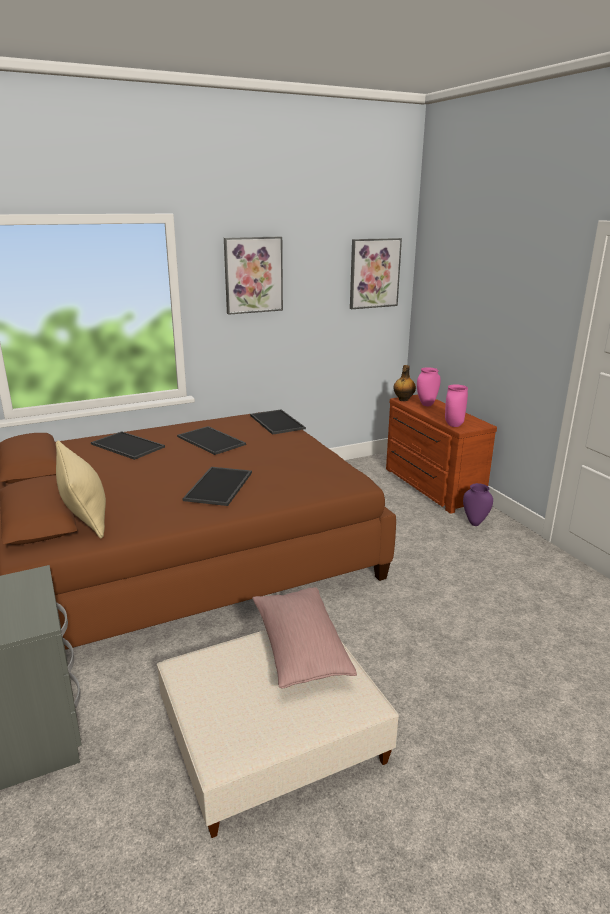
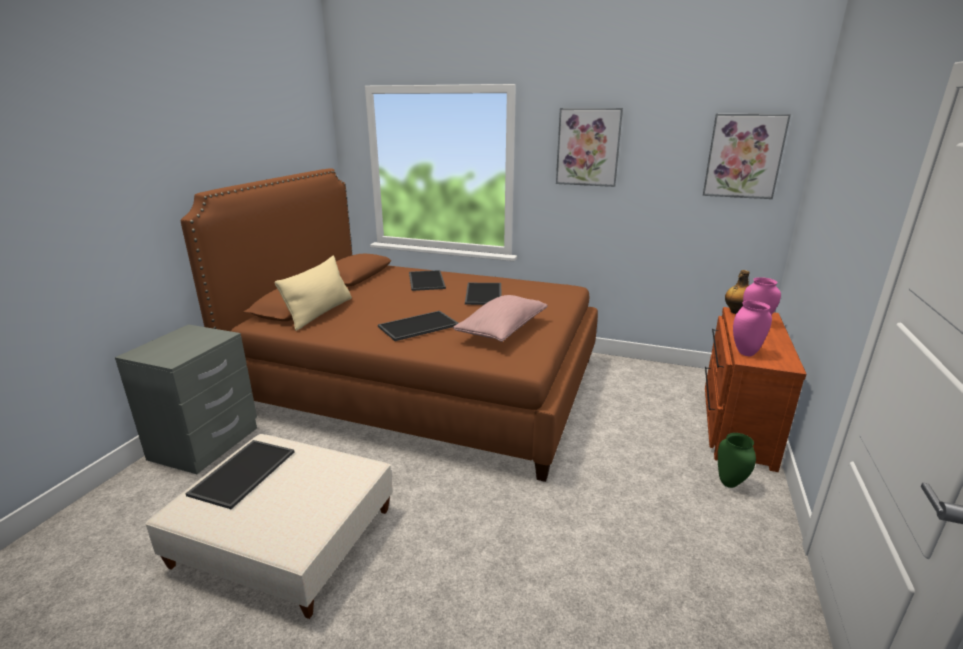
camera: 45 degrees right, 0 degrees up
(275, 422) = (561, 295): tray -> tray (243, 472)
(300, 649) = (332, 478): pink pillow -> pink pillow (502, 330)
(475, 523) = (730, 483): purple vase -> green vase

